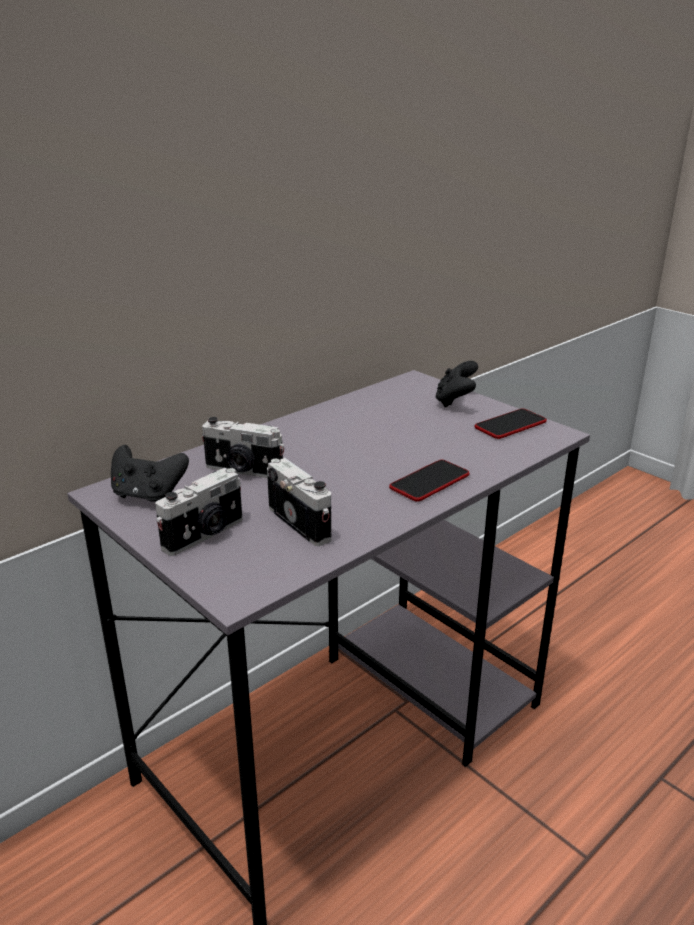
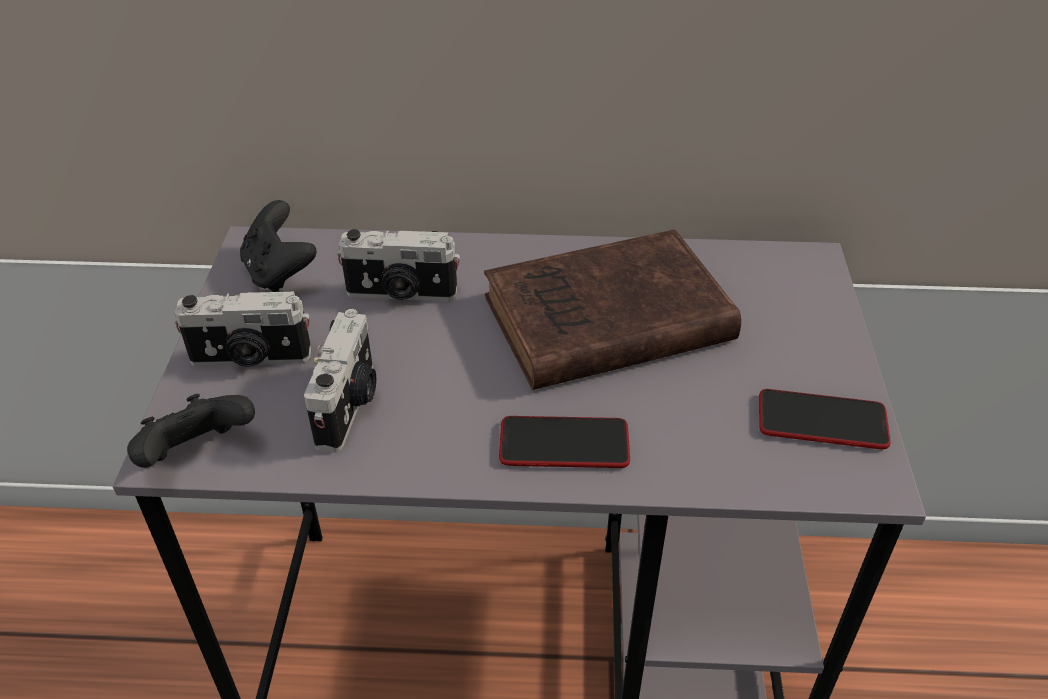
camera: 45 degrees right, 15 degrees up
(243, 471) = (401, 294): camera -> camera turned 60 degrees counterclockwise
(365, 436) = (601, 321): none -> brown book
(455, 401) = (808, 331): black game controller -> black game controller (197, 454)

